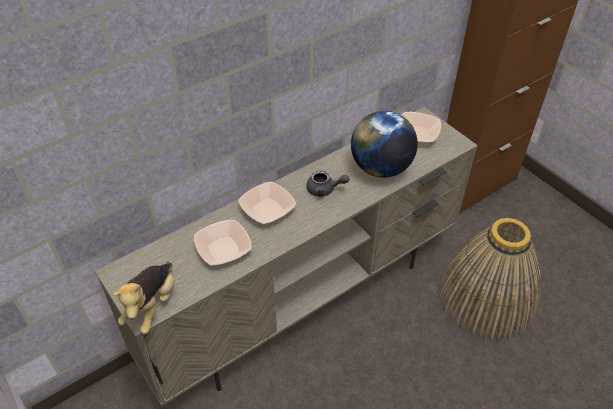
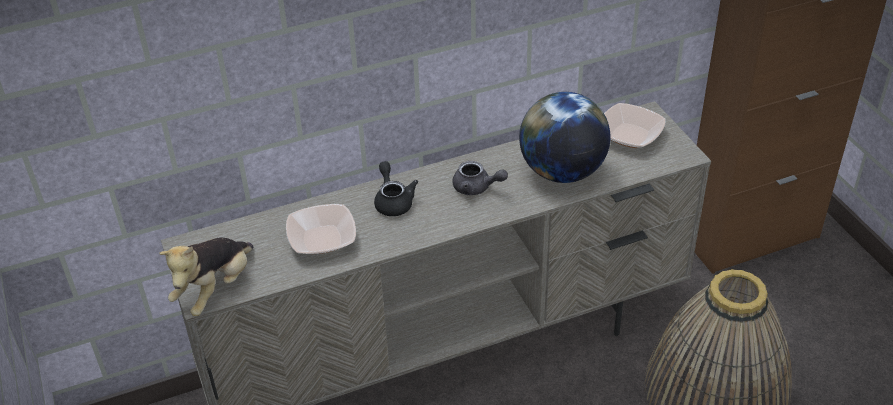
camera: 15 degrees right, 5 degrees down
(267, 210) = (393, 201): bowl -> black teapot

